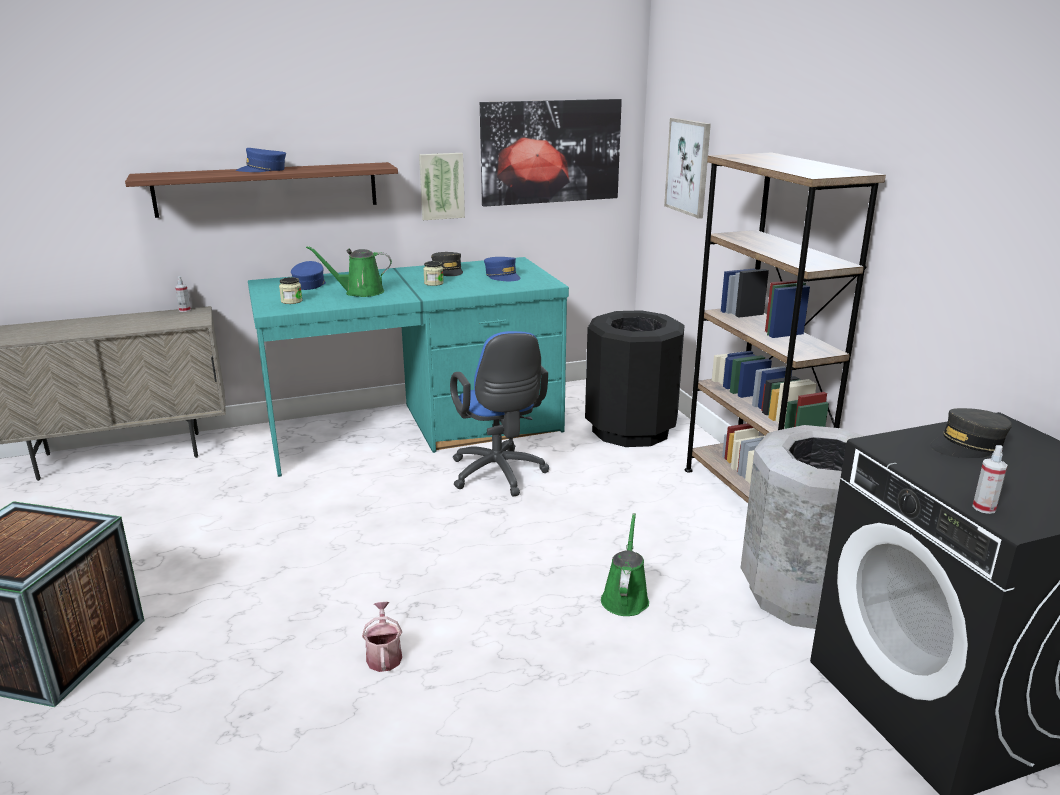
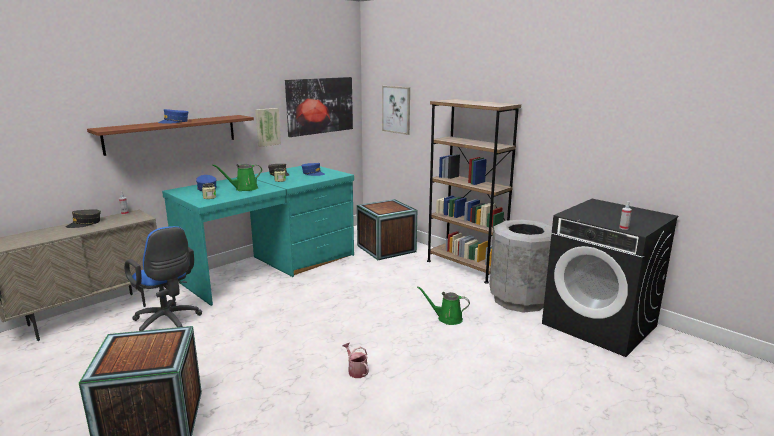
camera: 25 degrees left, 5 degrees down
(499, 475) = (339, 280): blue office chair -> blue office chair (168, 323)
(625, 597) = (447, 318): green watering can -> green watering can turned 60 degrees counterclockwise
(630, 430) = (386, 249): black trash can -> crate
(968, 445) = (595, 210): grey cap -> grey cap (84, 223)

